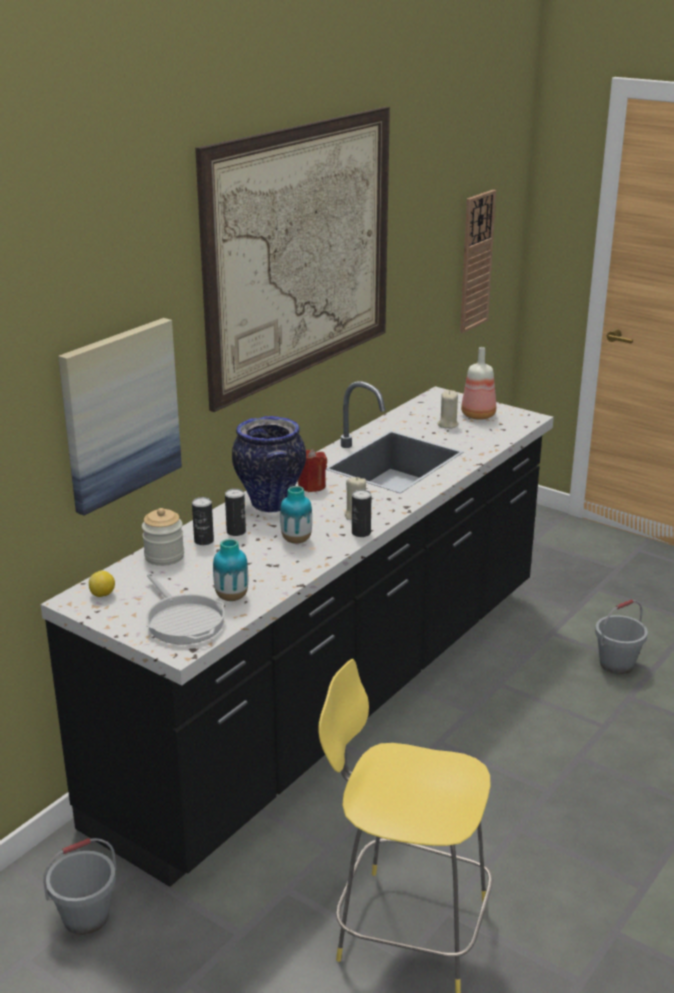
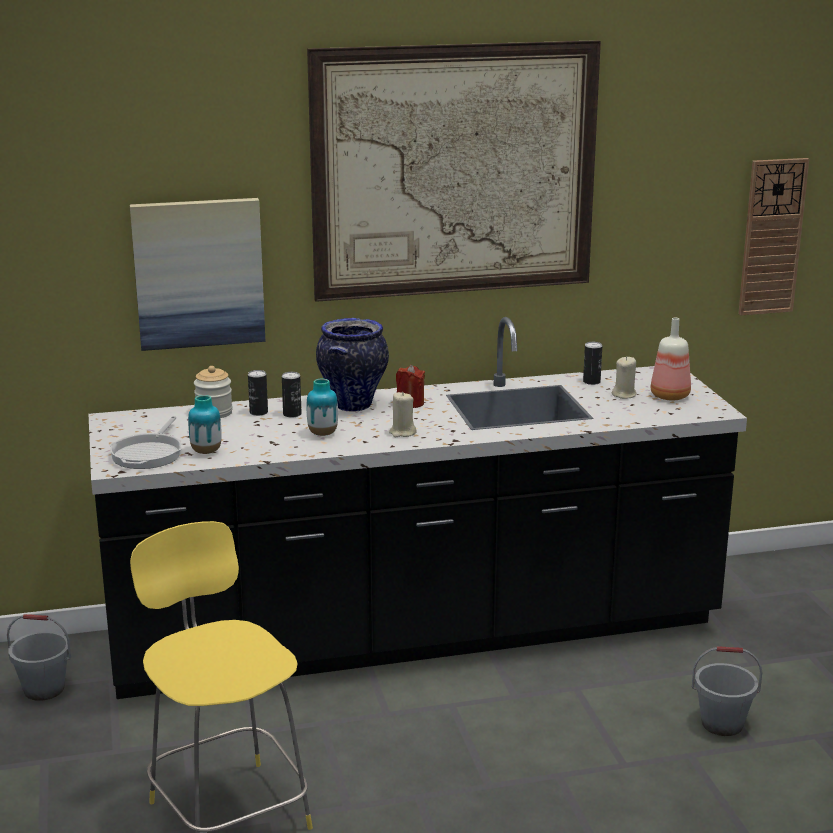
camera: 40 degrees right, 5 degrees down
(103, 595) = (132, 421): lemon -> none
(361, 533) = (380, 445): can -> can (591, 382)

